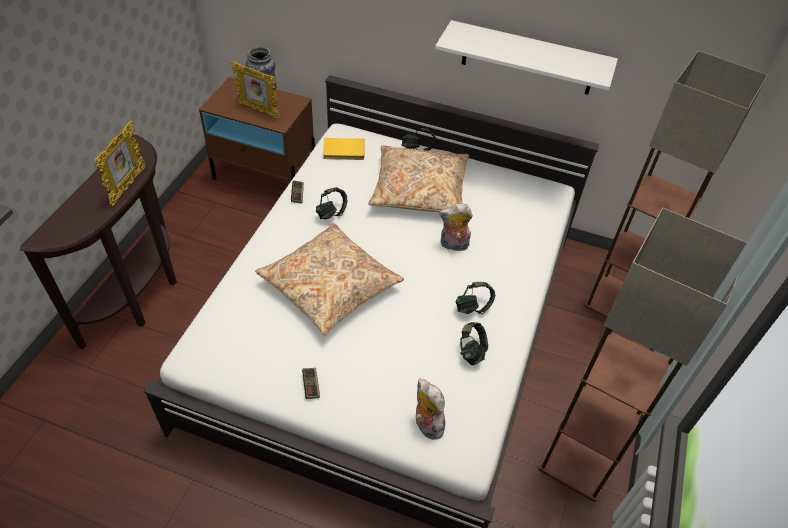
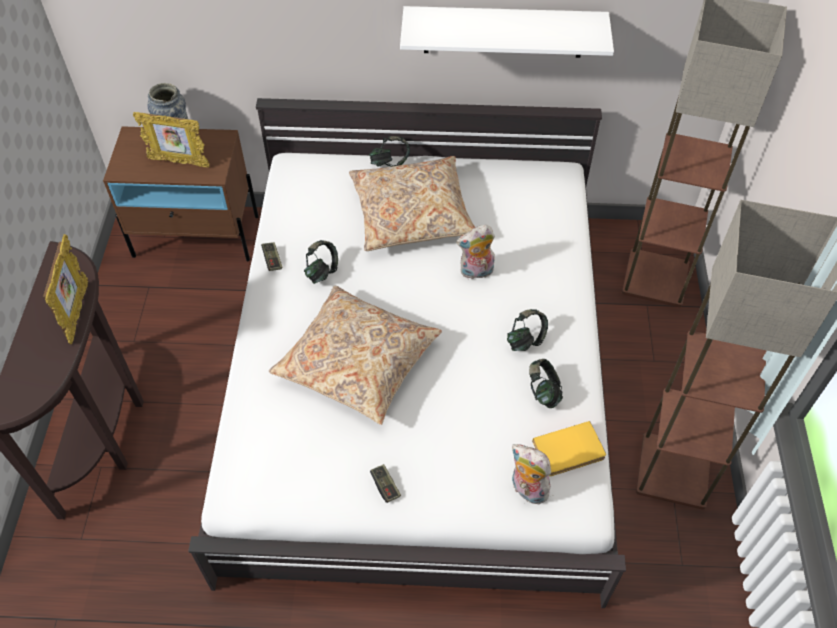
camera: 15 degrees left, 5 degrees up
(344, 151) = (304, 188): yellow book -> yellow book (569, 452)

